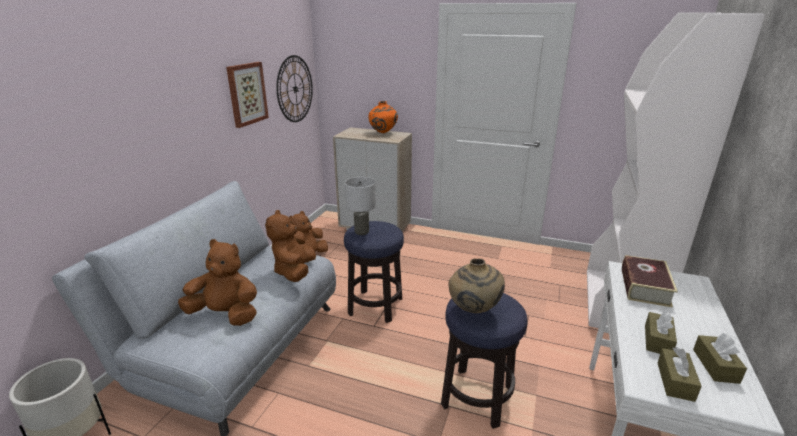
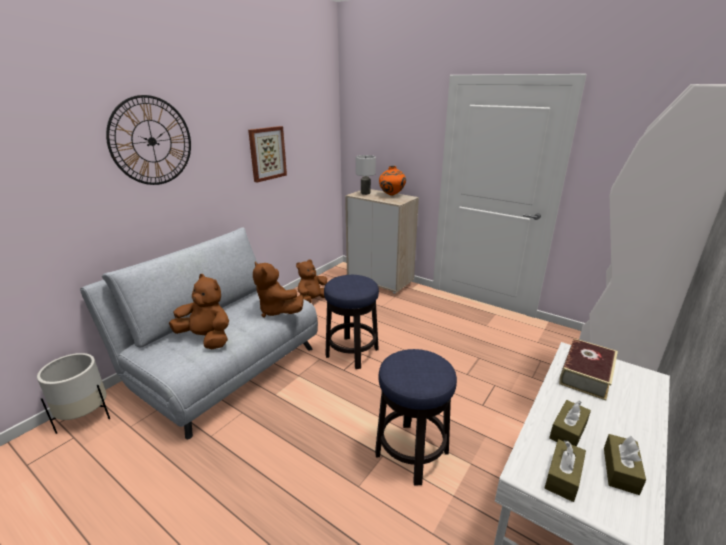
camera: 15 degrees right, 0 degrees up
(295, 89) = (317, 151): wall clock -> wall clock (151, 141)
(295, 271) = (277, 311): brown plush toy -> brown plush toy turned 60 degrees counterclockwise
(362, 232) = (341, 283): white table lamp -> white table lamp (366, 193)
(473, 311) = (403, 369): beige vase -> none

